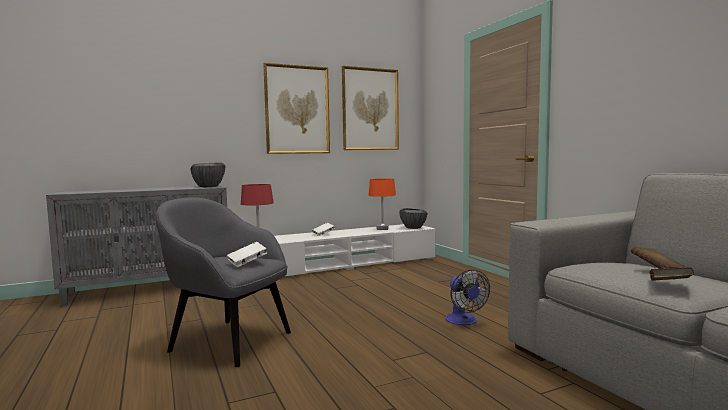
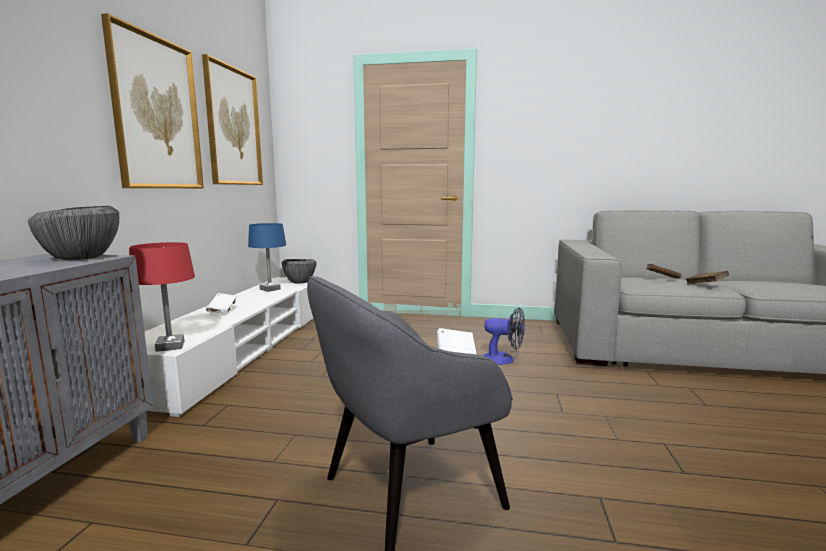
camera: 55 degrees left, 5 degrees up
(382, 229) = (270, 289): orange table lamp -> blue table lamp

